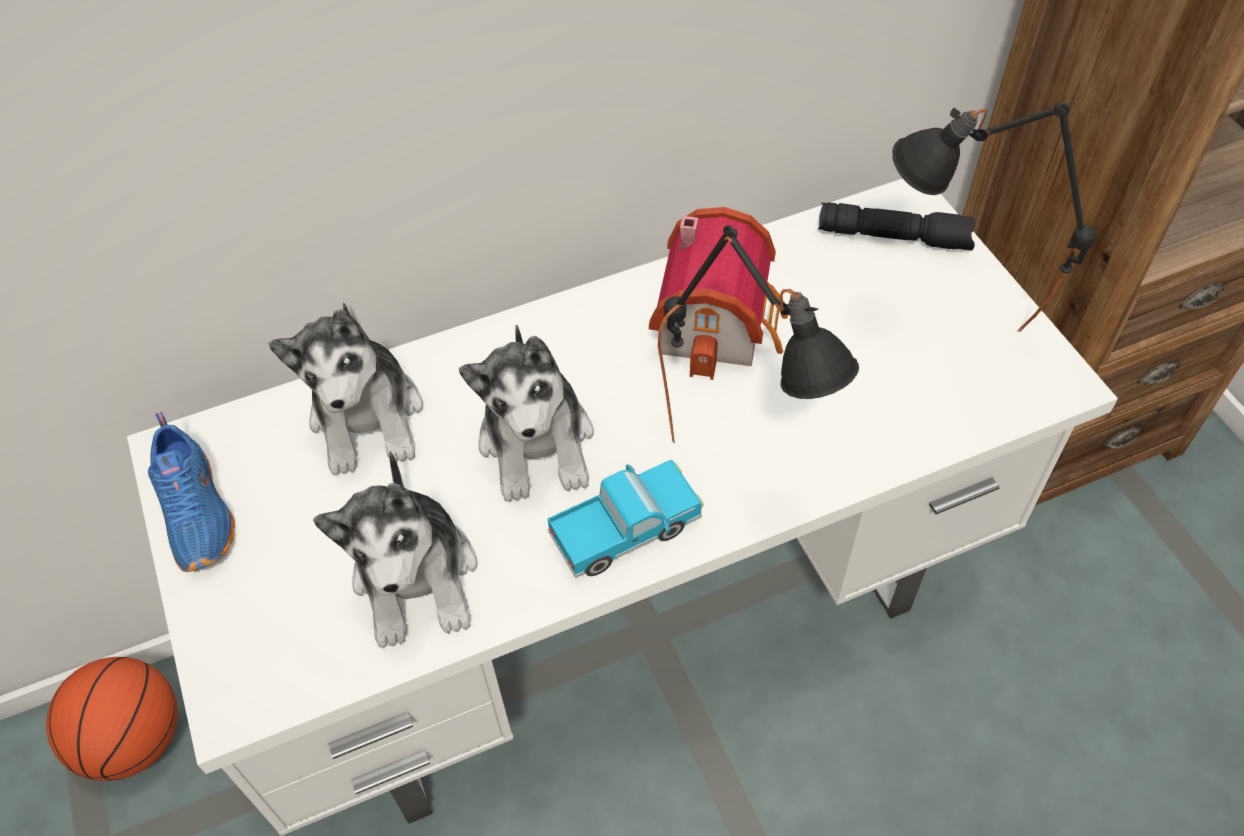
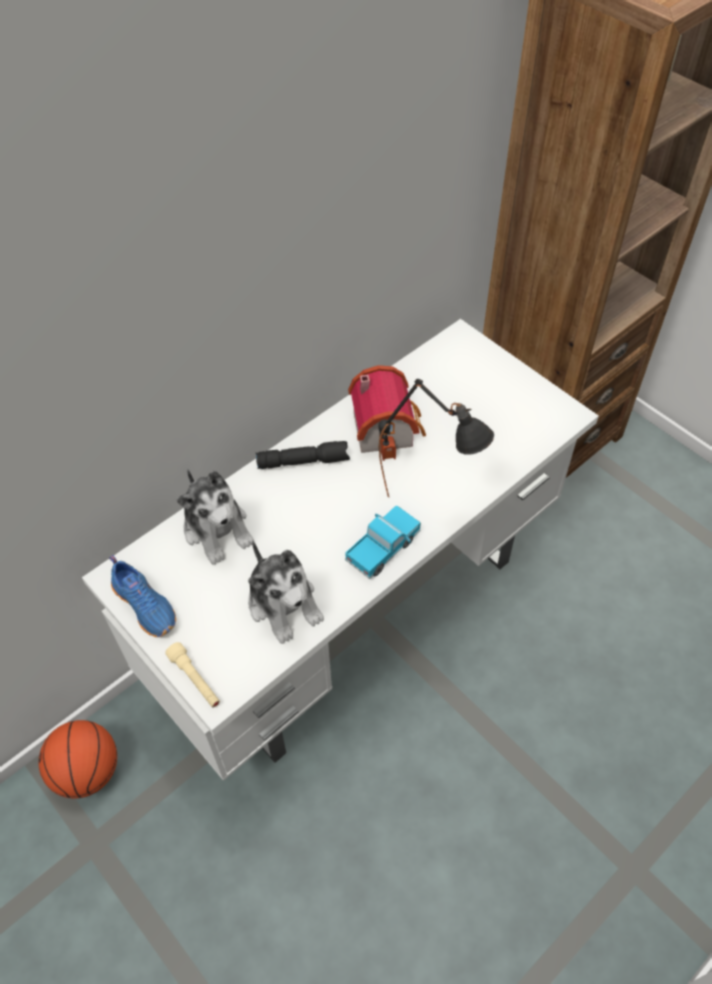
camera: 20 degrees left, 0 degrees up
(213, 665) = (195, 680): none -> beige flashlight
(537, 442) = (317, 517): plush toy -> none
(895, 236) = (460, 357): black flashlight -> black flashlight (304, 461)
(950, 332) = (506, 402): black table lamp -> none

